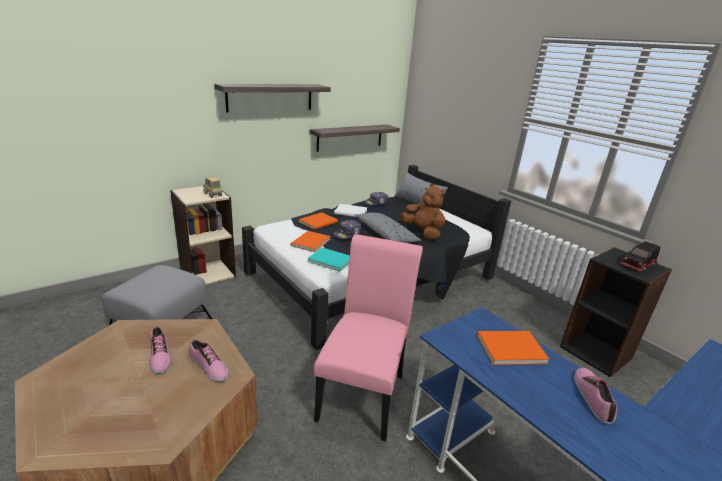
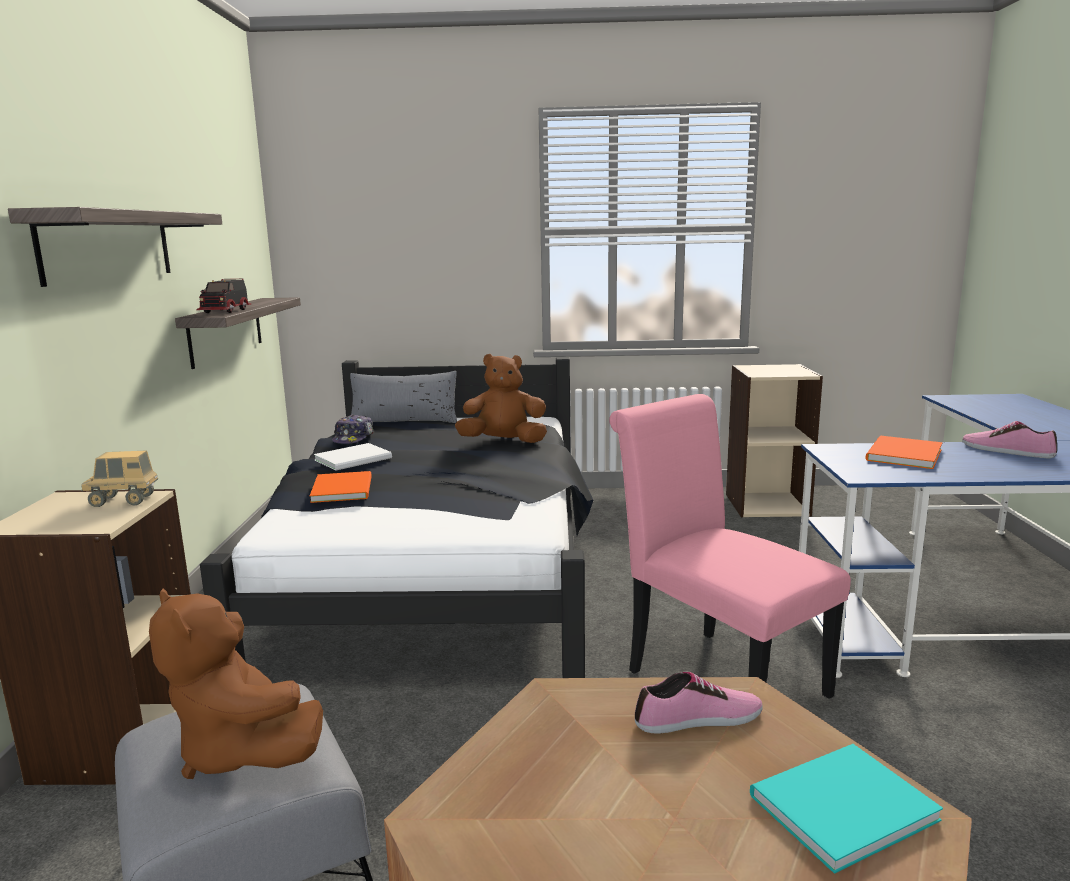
camera: 50 degrees left, 10 degrees down
(151, 285) = (242, 751): none -> brown plush toy
(159, 356) = (611, 775): shoe -> none
(309, 242) = (404, 515): orange book -> none
(330, 259) = (494, 515): turquoise book -> turquoise book (836, 806)
(347, 234) = (430, 481): cap -> none
(385, 234) = (474, 461): grey pillow -> none
(596, 352) = (766, 504): black bookcase -> beige bookcase
(638, 265) = (782, 369): toy truck -> toy truck (226, 311)

